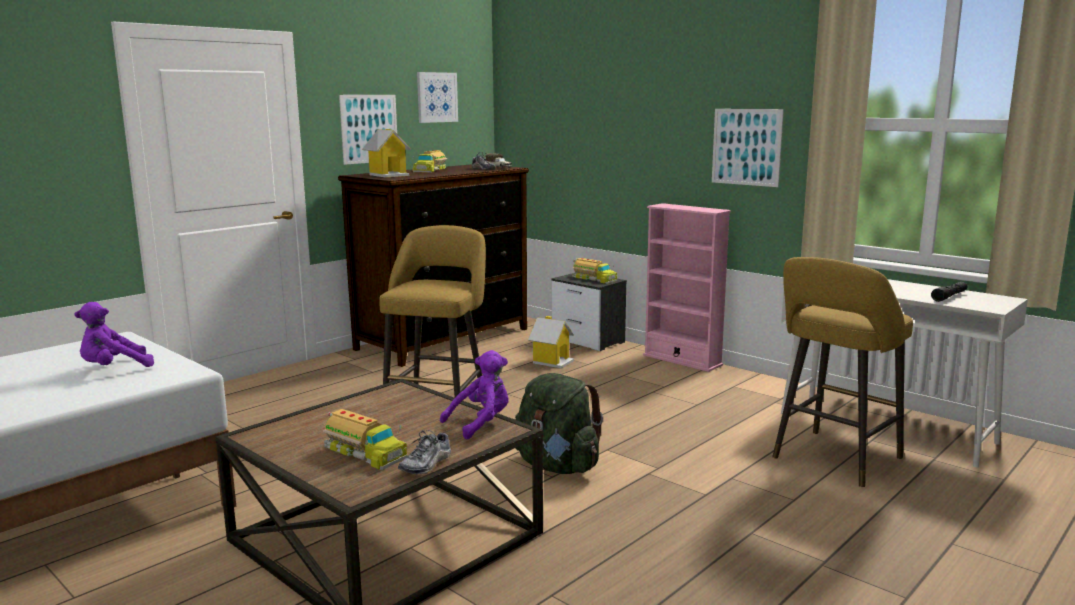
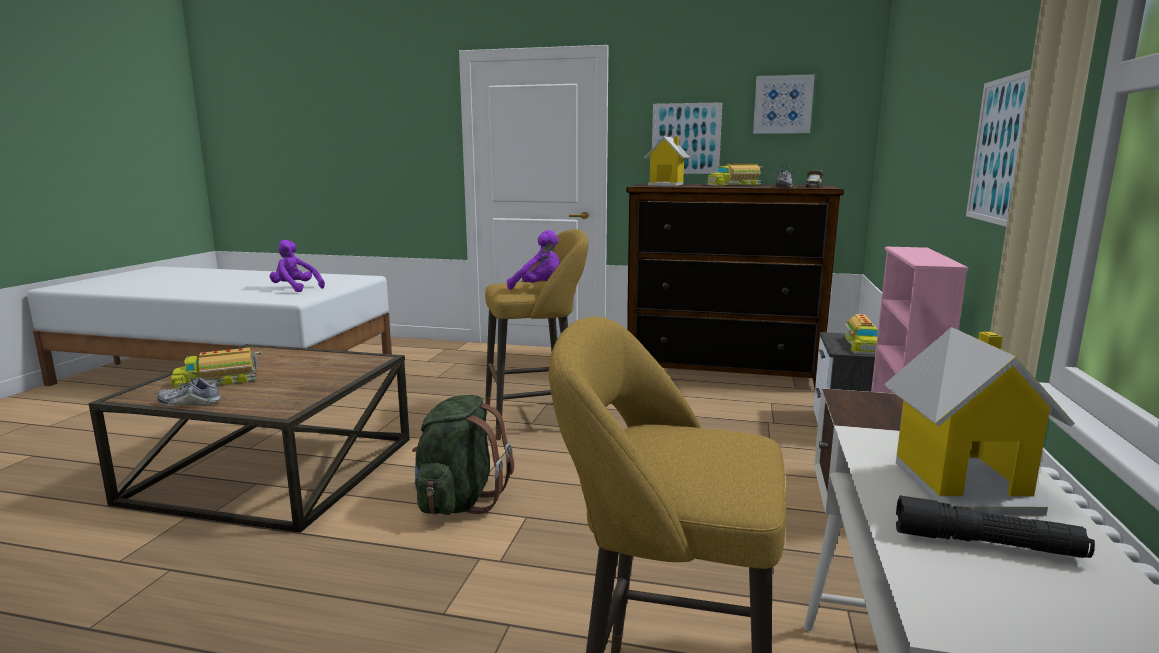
camera: 60 degrees right, 0 degrees up
(363, 453) = (217, 381): toy truck -> toy truck turned 60 degrees clockwise
(481, 423) = (297, 399): purple plush toy -> purple plush toy (540, 288)
(552, 361) = (745, 427): toy house -> toy house (962, 484)

